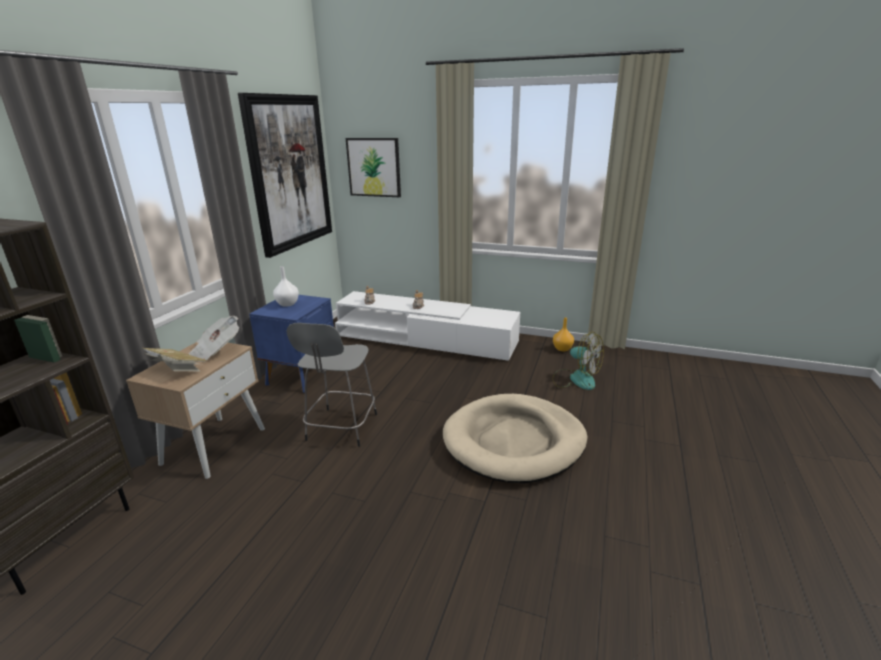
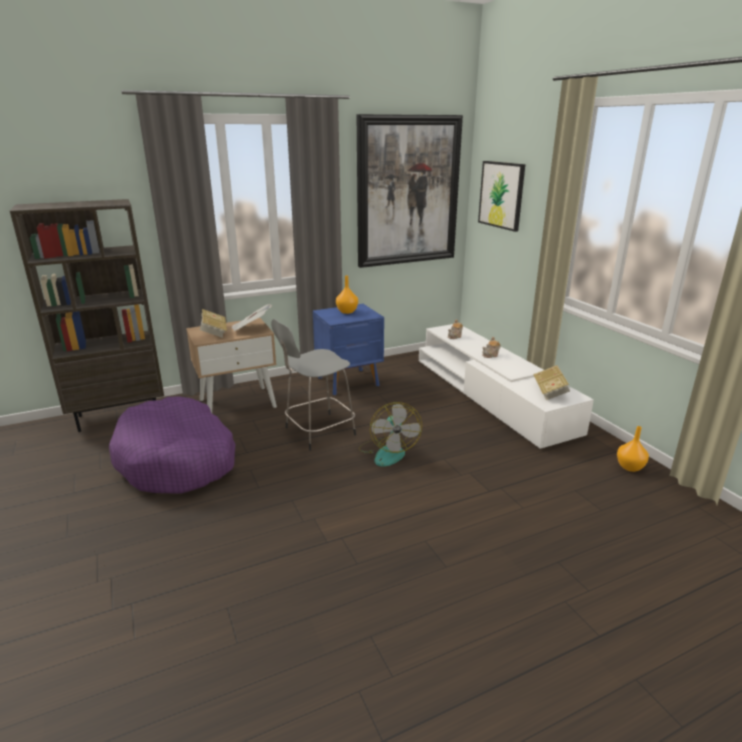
camera: 45 degrees right, 0 degrees up
(237, 532) = (177, 460): none -> purple dog bed
(288, 304) = (347, 311): white vase -> orange vase
(491, 316) = (550, 391): none -> book
(514, 441) = (425, 517): beige dog bed -> none
(575, 379) = (590, 502): fan -> fan (388, 452)

